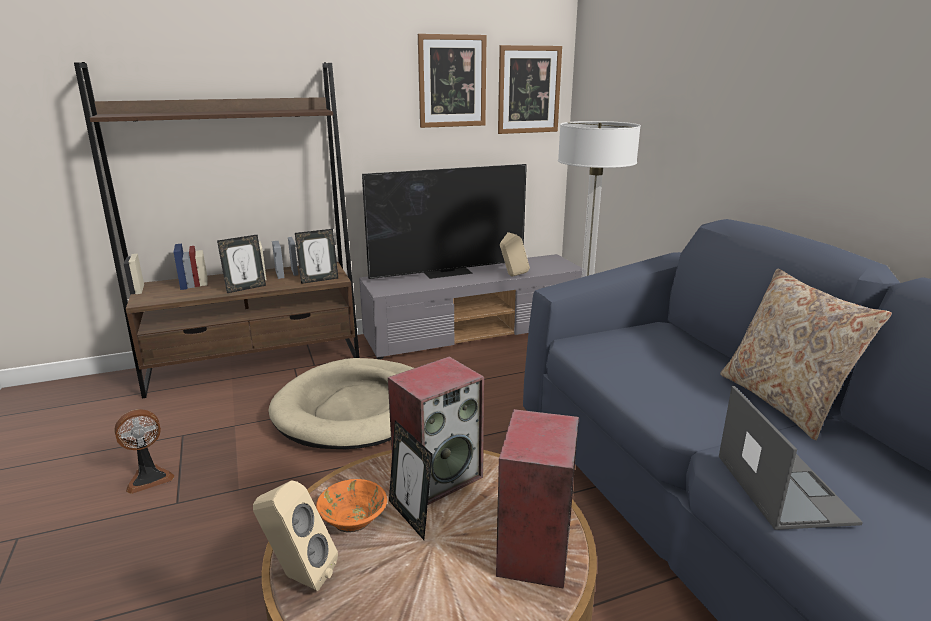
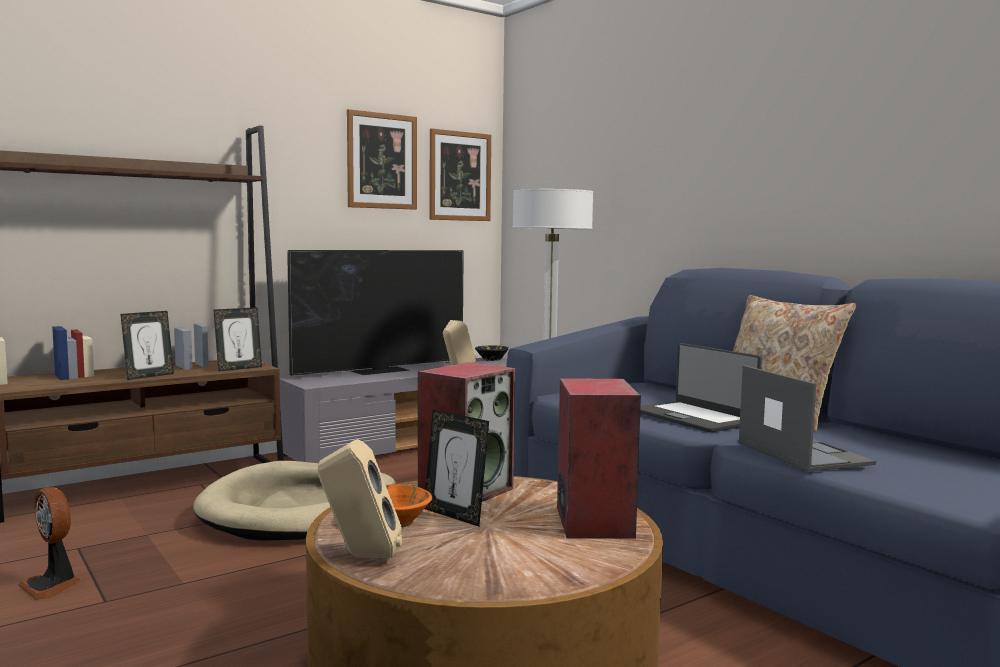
camera: 15 degrees left, 15 degrees down
(149, 478) = (52, 585): fan -> fan turned 90 degrees clockwise
(551, 259) = (491, 359): none -> black bowl
(691, 398) = (694, 417): none -> laptop

